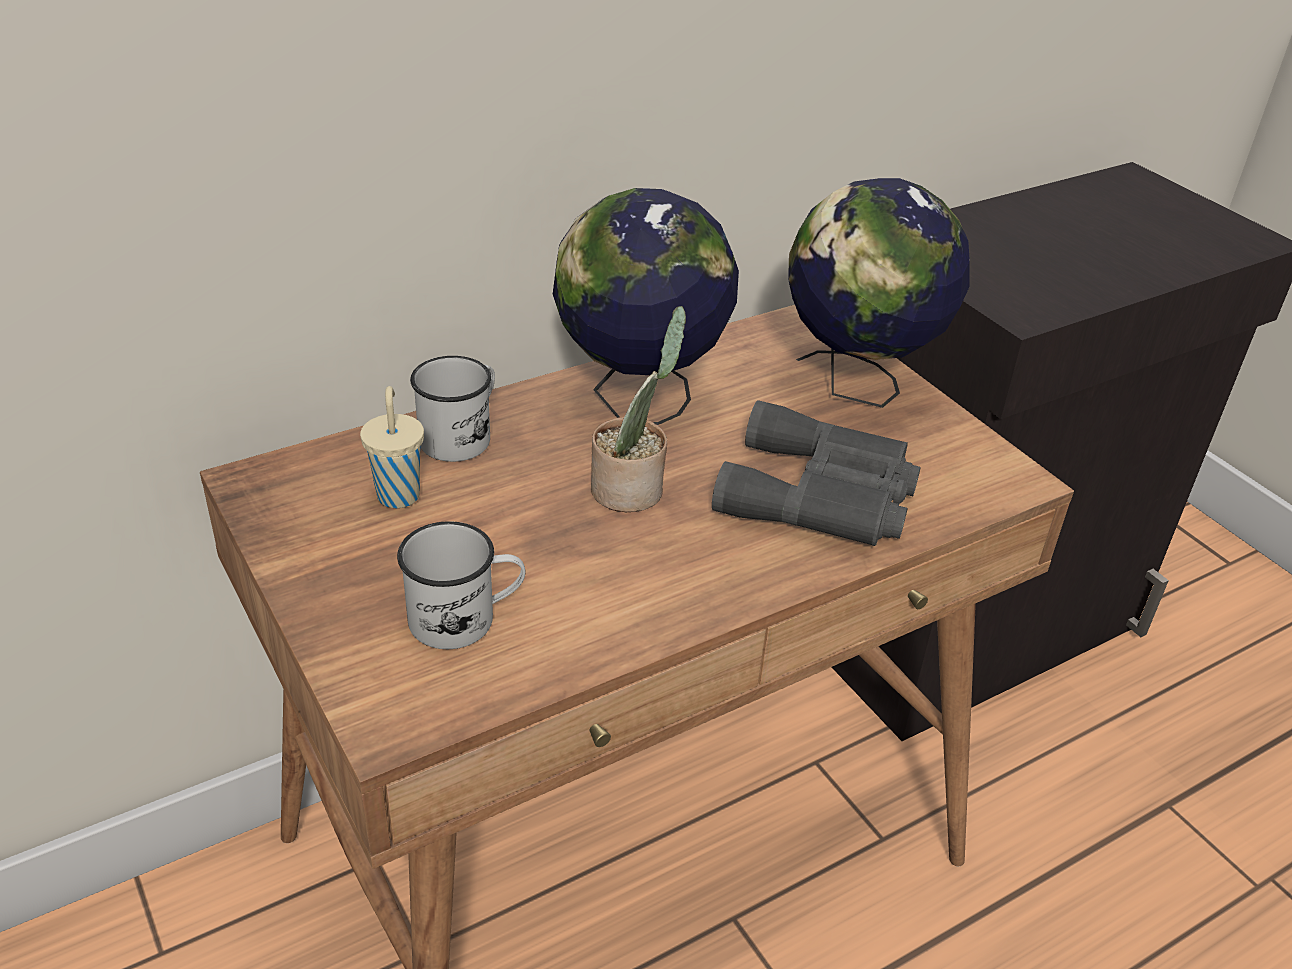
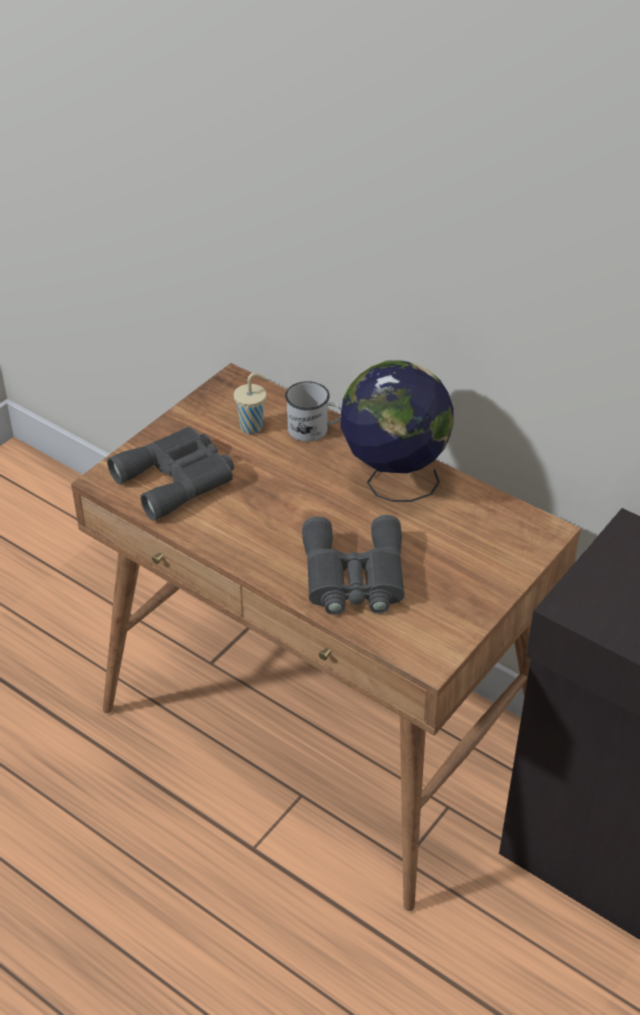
camera: 70 degrees right, 5 degrees up
(465, 618) = (178, 478): white mug -> grey binoculars
(632, 489) = (310, 503): potted plant -> none
(857, 386) = (481, 569): globe -> none

